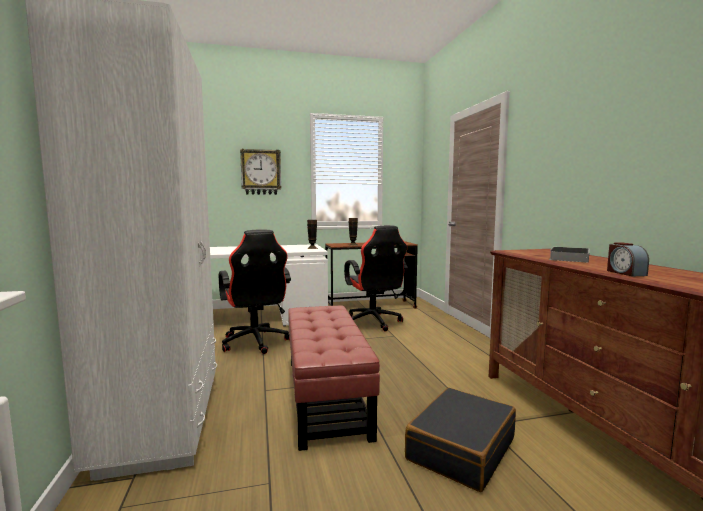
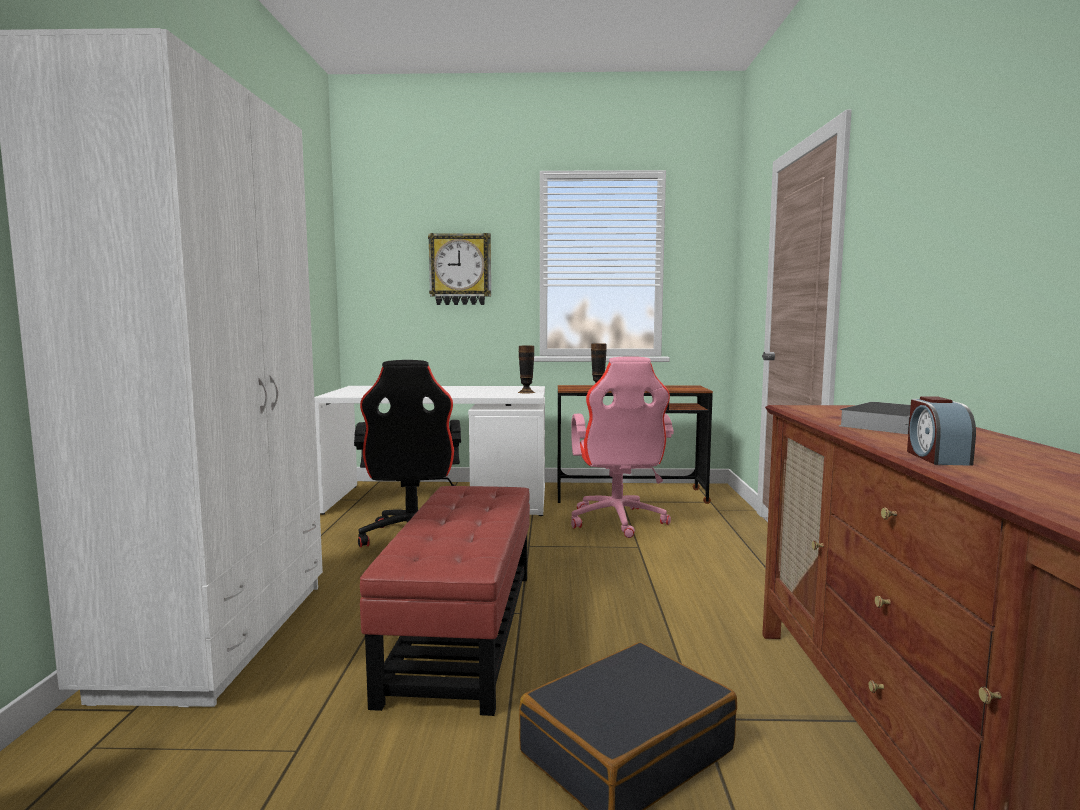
camera: 15 degrees right, 0 degrees up
(374, 324) = (618, 524): black office chair -> pink office chair

